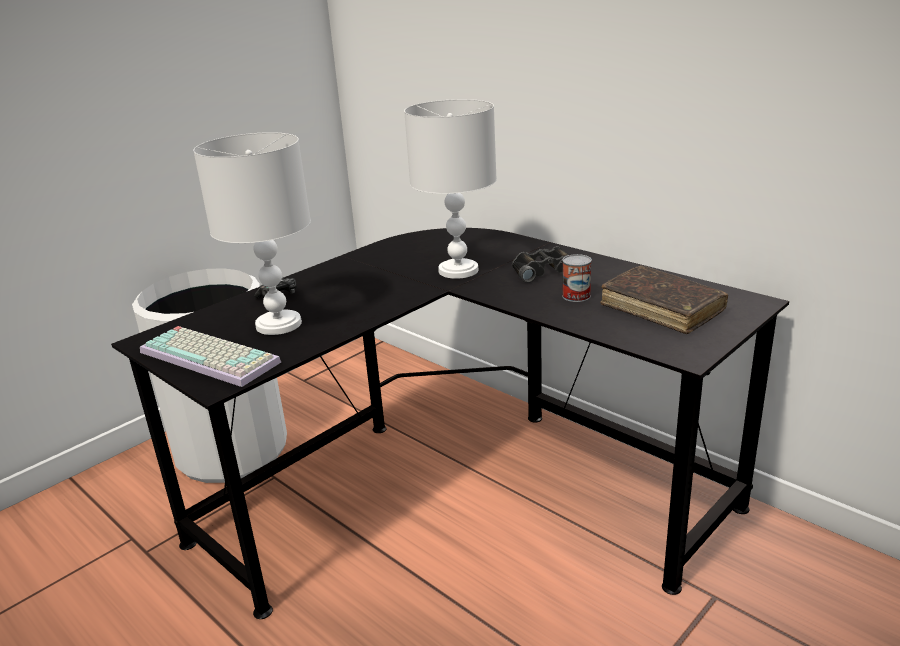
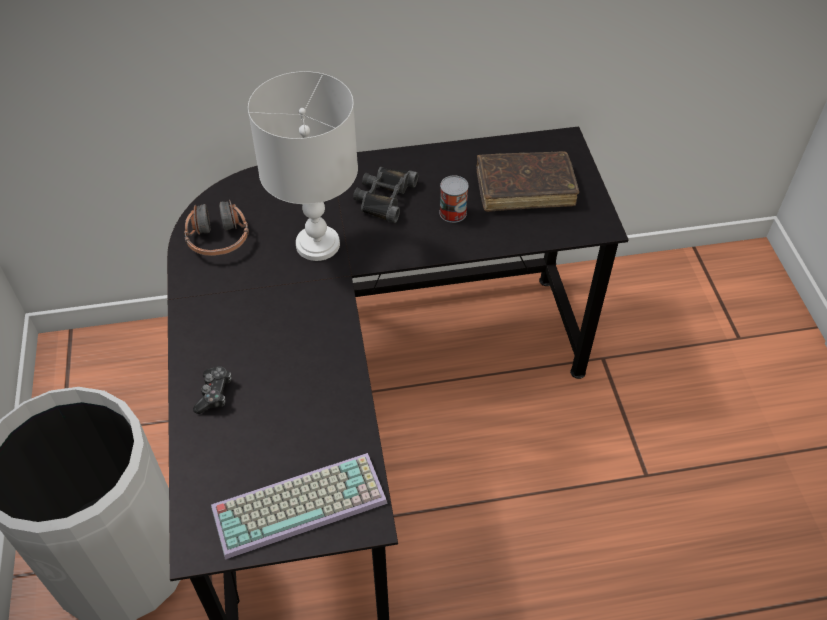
camera: 55 degrees left, 25 degrees up
(277, 324) = (284, 424): white table lamp -> none
(413, 246) = (218, 239): none -> headphones

